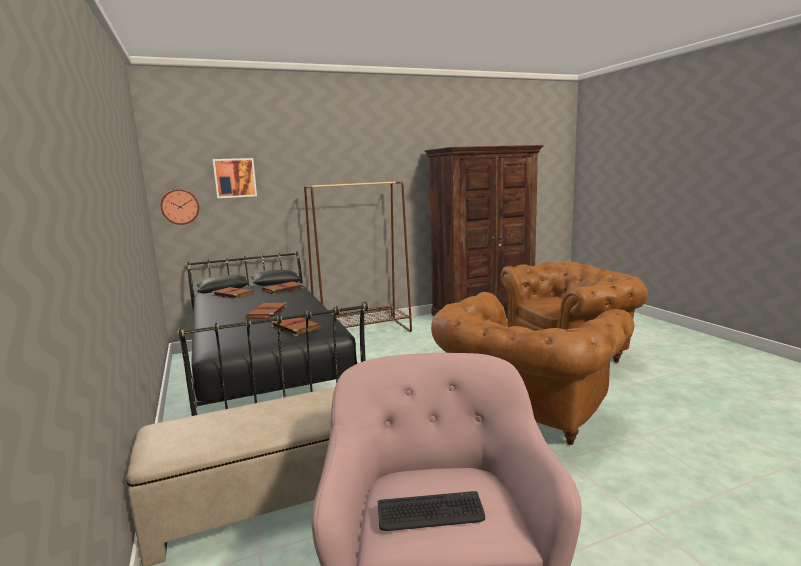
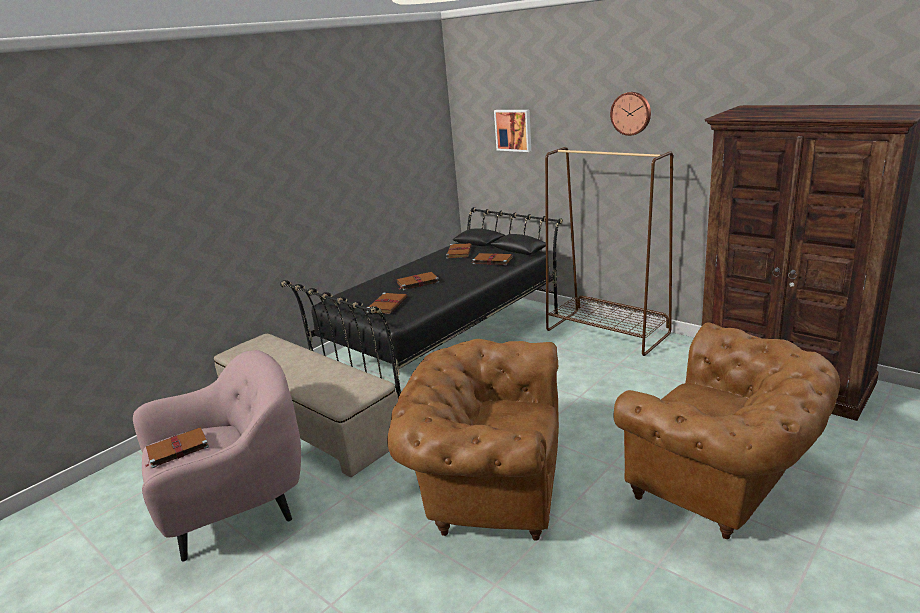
camera: 65 degrees right, 10 degrees up
(180, 206) = (473, 154): wall clock -> wall clock (631, 113)
(430, 513) = (176, 449): keyboard -> brown book

